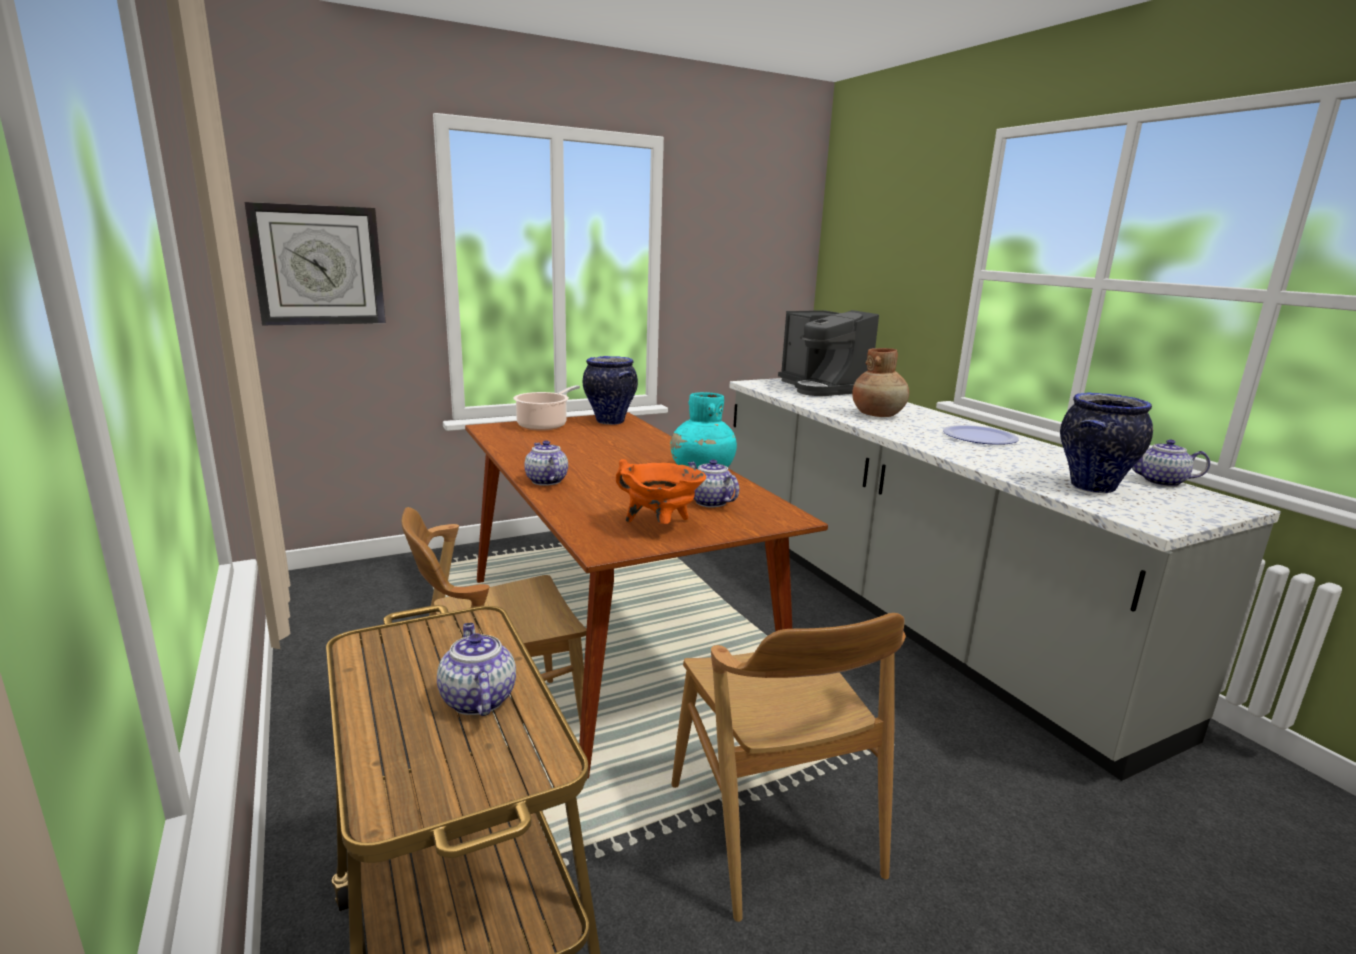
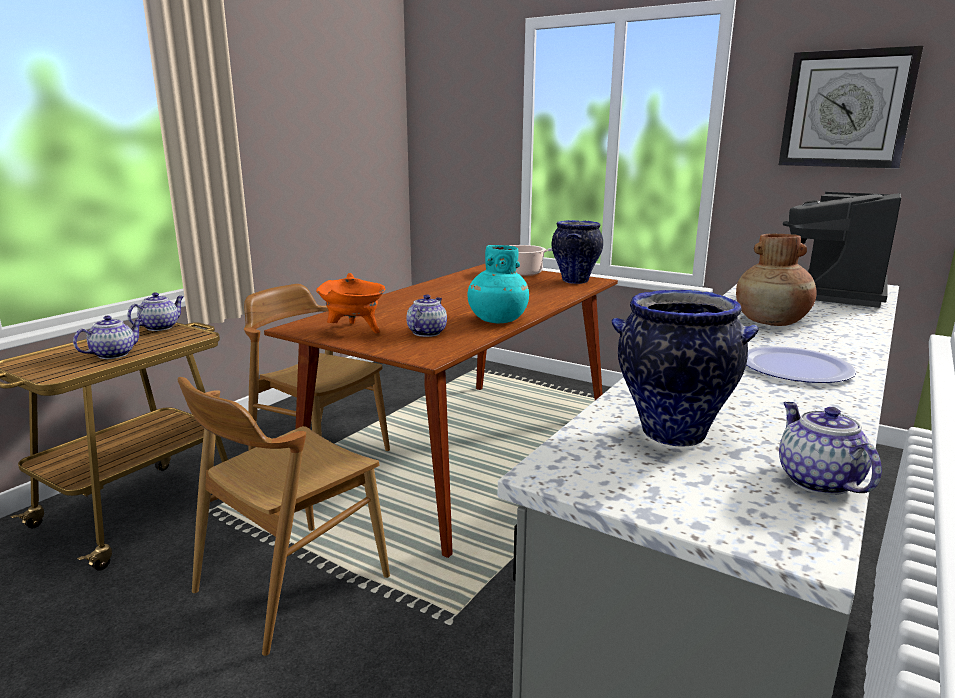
camera: 60 degrees right, 0 degrees up
(319, 265) = (449, 140): wall clock -> wall clock (846, 109)
(545, 481) = (402, 296): teapot -> teapot (160, 327)

